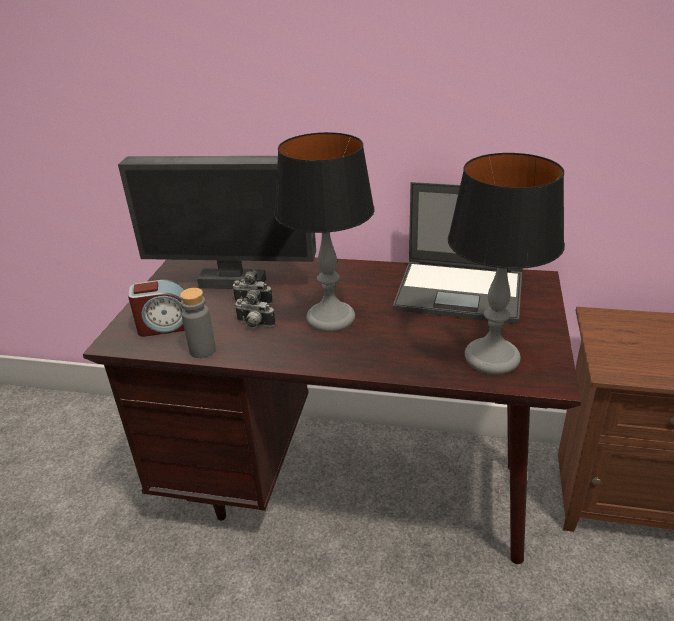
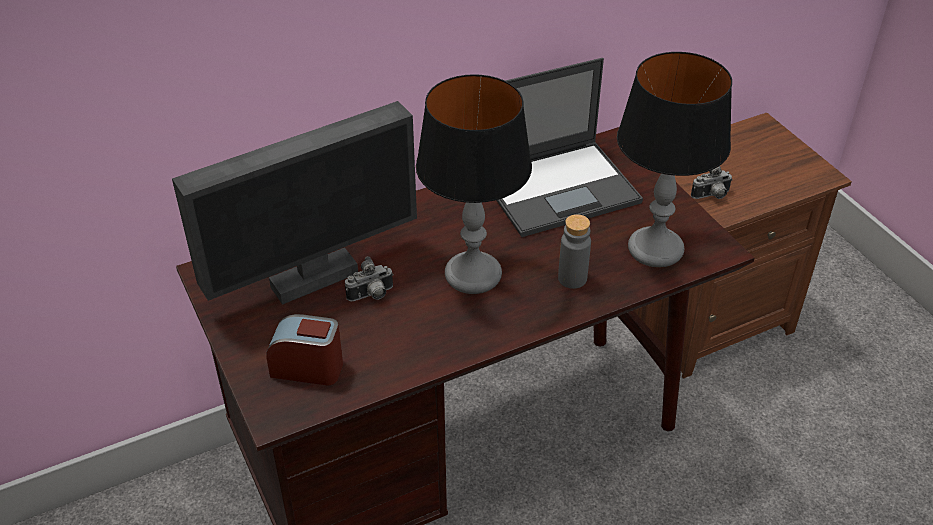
camera: 40 degrees left, 10 degrees up
(165, 326) = (308, 368): alarm clock -> alarm clock turned 120 degrees counterclockwise
(202, 350) = (388, 373): grey bottle -> grey bottle (572, 278)
(254, 325) = (405, 319): camera -> camera (711, 196)

